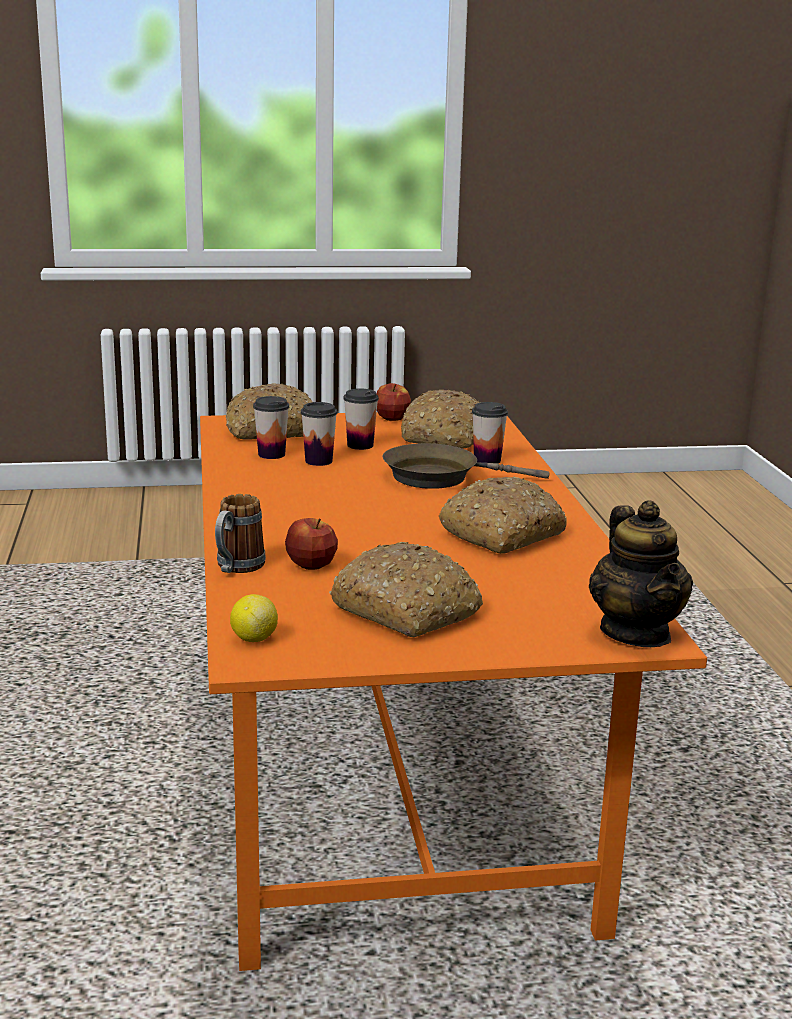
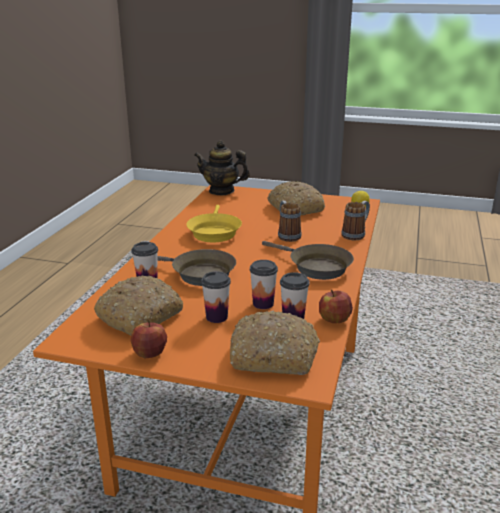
camera: 155 degrees left, 5 degrees up
(279, 506) = (315, 267): none -> brown frying pan
(311, 565) = (320, 231): apple -> apple (334, 320)
(367, 547) = (287, 235): none -> mug
(502, 533) = (214, 232): bread -> yellow frying pan
(636, 633) = (221, 191): teapot -> teapot turned 90 degrees counterclockwise

